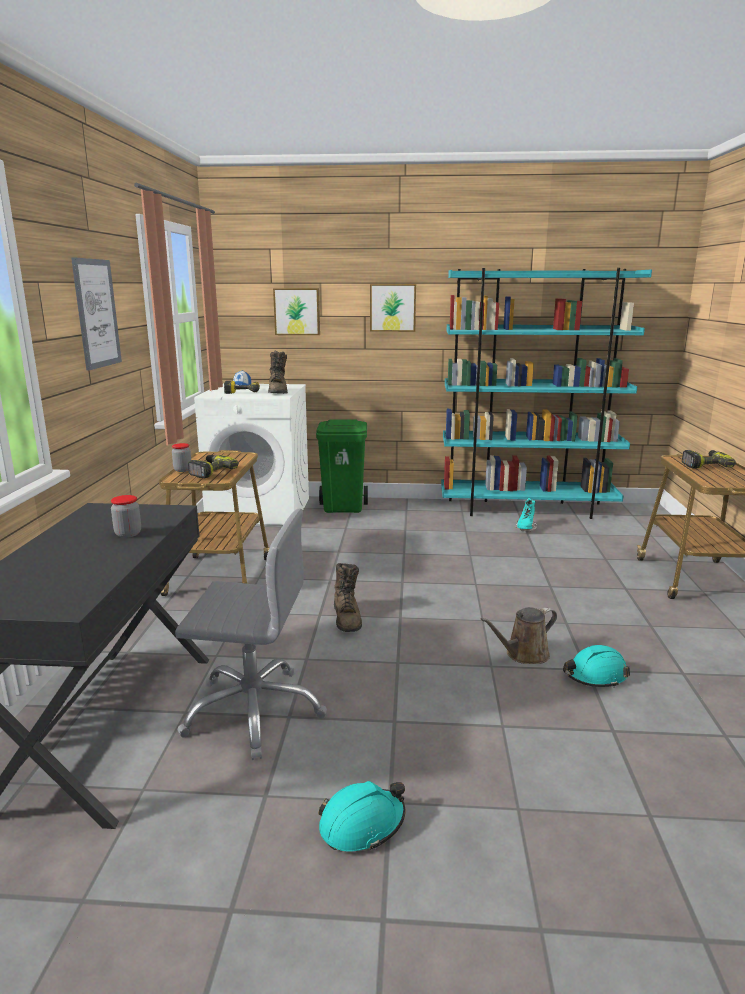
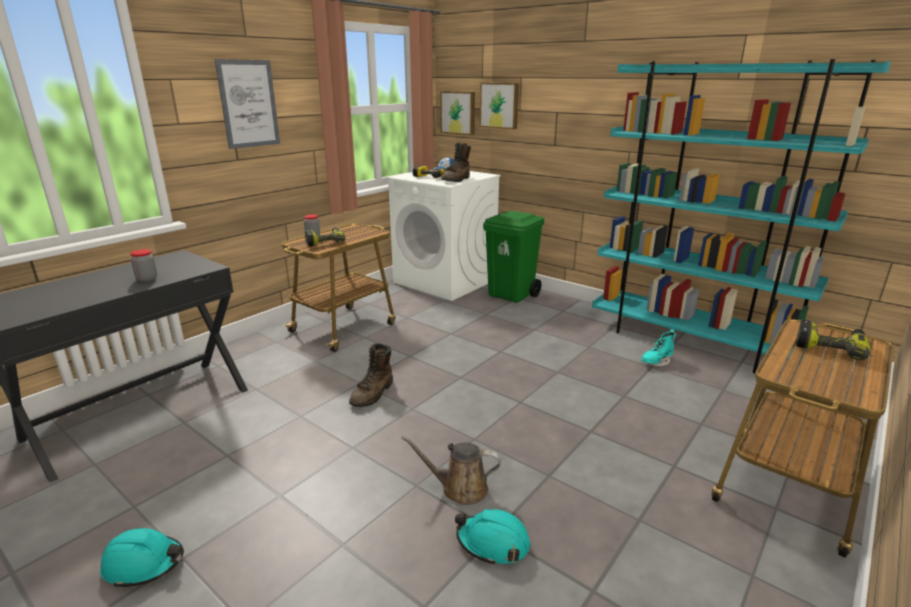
camera: 35 degrees right, 5 degrees up
(254, 711) = (216, 440): grey office chair -> none
(393, 307) = (582, 104): picture -> picture (458, 112)

